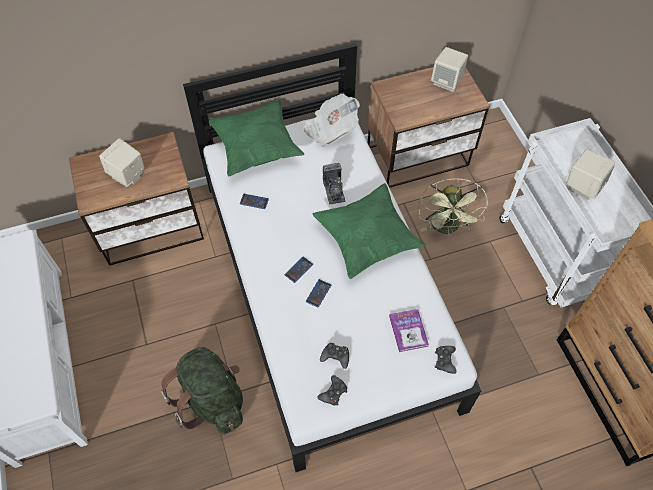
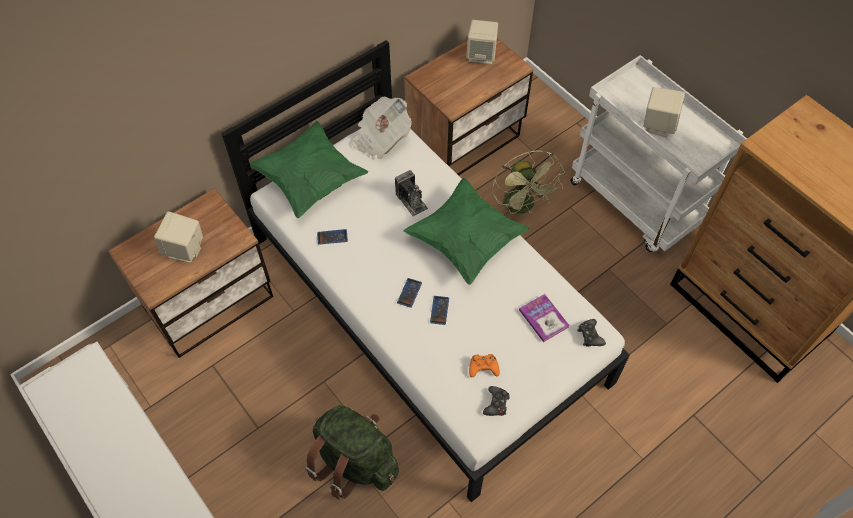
camera: 20 degrees left, 0 degrees up
(335, 356) = (483, 367): black game controller -> orange game controller

